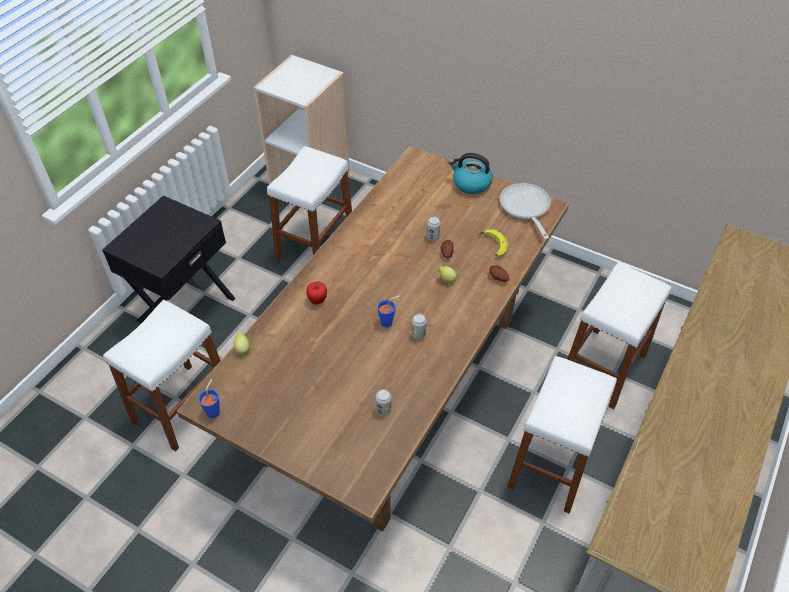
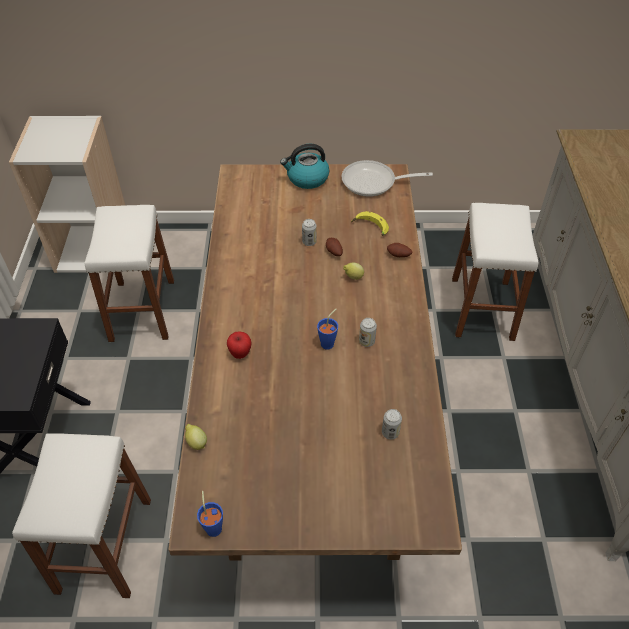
camera: 30 degrees left, 0 degrees up
(525, 208) = (373, 182): frying pan -> frying pan turned 45 degrees counterclockwise
(552, 464) = (500, 414): white stool -> none

